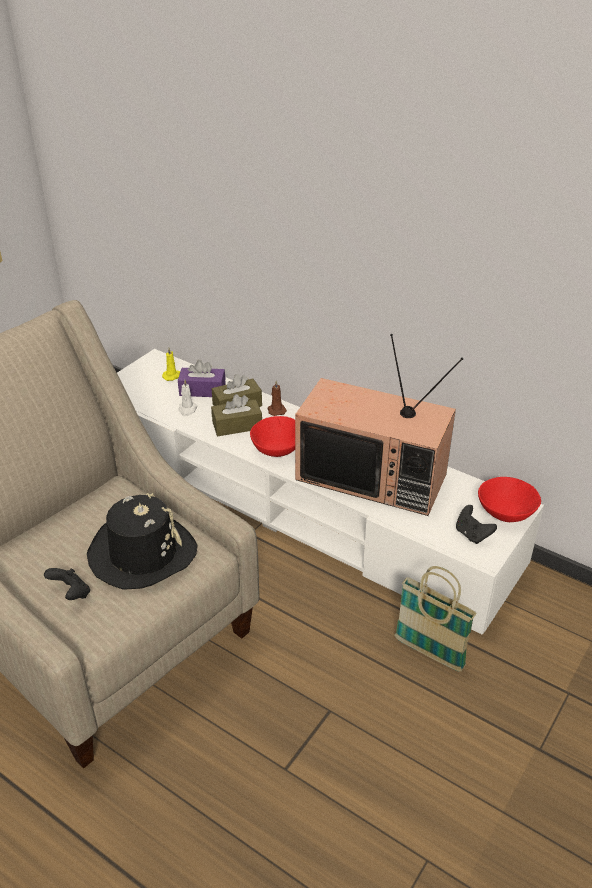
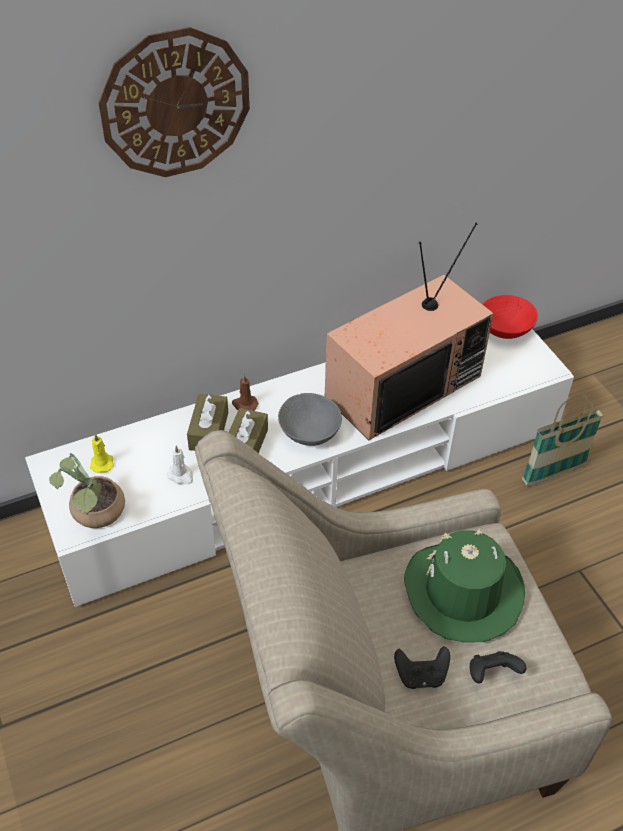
camera: 60 degrees left, 10 degrees up
(128, 391) = (95, 515): none -> potted plant
(142, 553) = (462, 592): black hat -> green hat
(202, 390) = (155, 448): purple tissue box -> none
(265, 125) = (175, 104): none -> wall clock
(278, 448) = (310, 431): red bowl -> grey bowl
(472, 534) = (519, 362): black game controller -> black game controller (421, 675)

